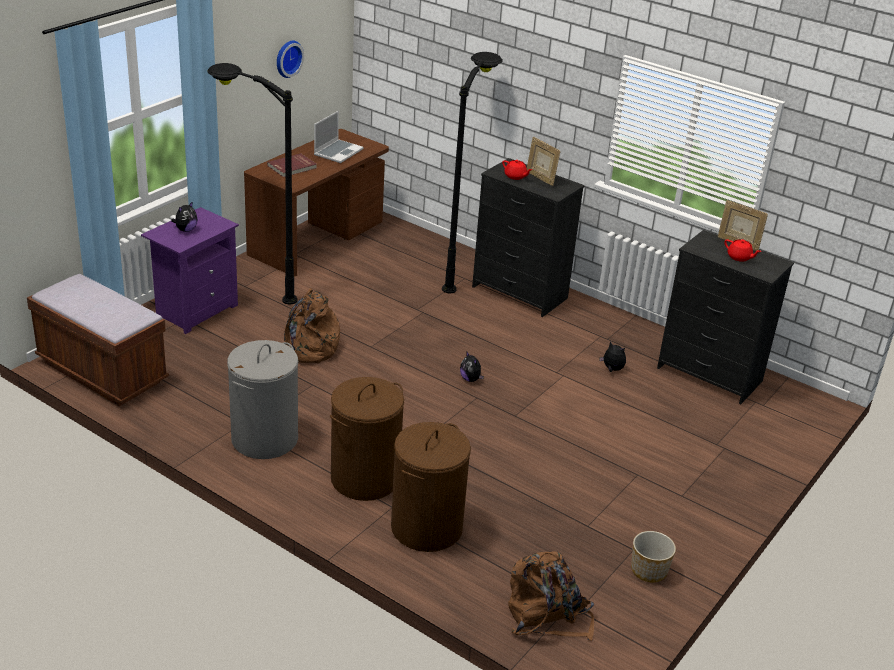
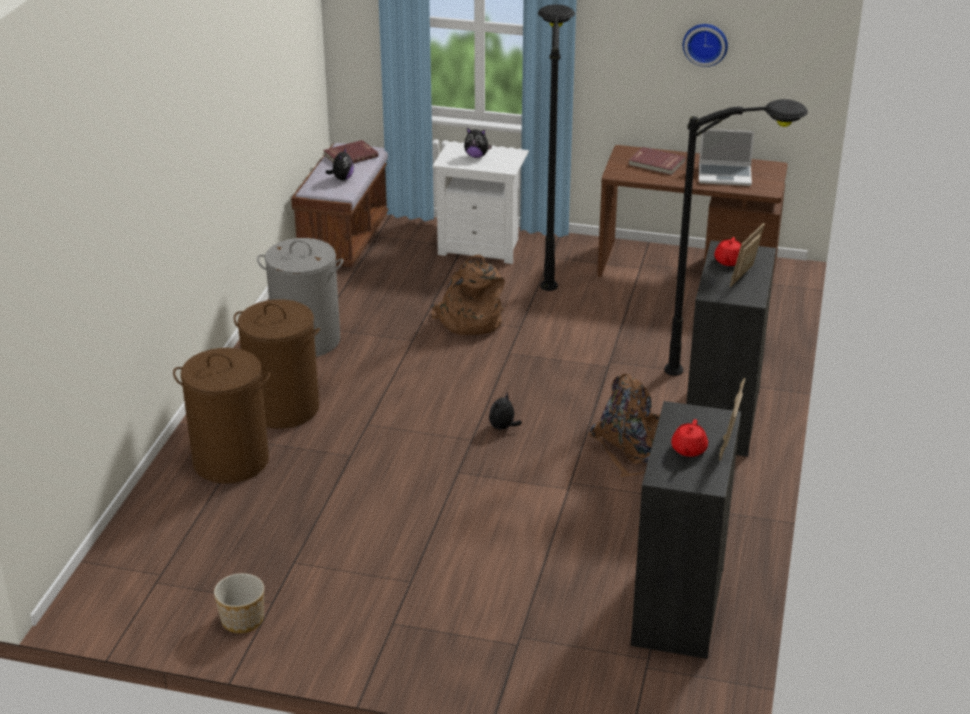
camera: 70 degrees right, 0 degrees up
(74, 293) = (350, 155): none -> red book
(195, 310) = (481, 247): purple nightstand -> white nightstand
(547, 615) = (138, 563): brown backpack -> brown backpack (630, 448)
(612, 369) = (614, 522): plush toy -> plush toy (342, 179)

